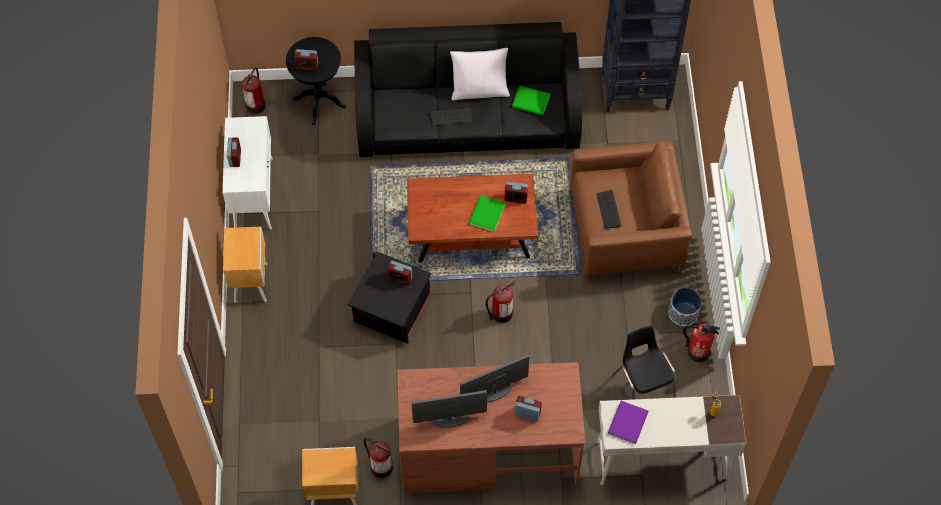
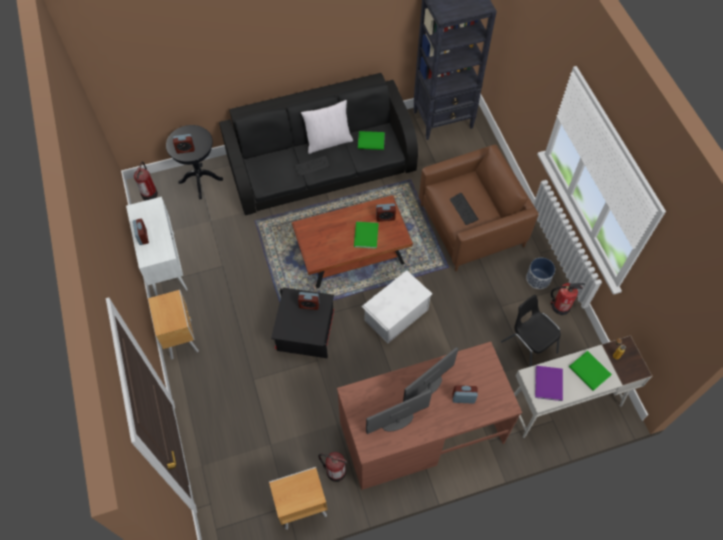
camera: 15 degrees left, 0 degrees up
(500, 314) = (395, 314): fire extinguisher -> white storage box
(677, 422) = (589, 372): none -> green book

